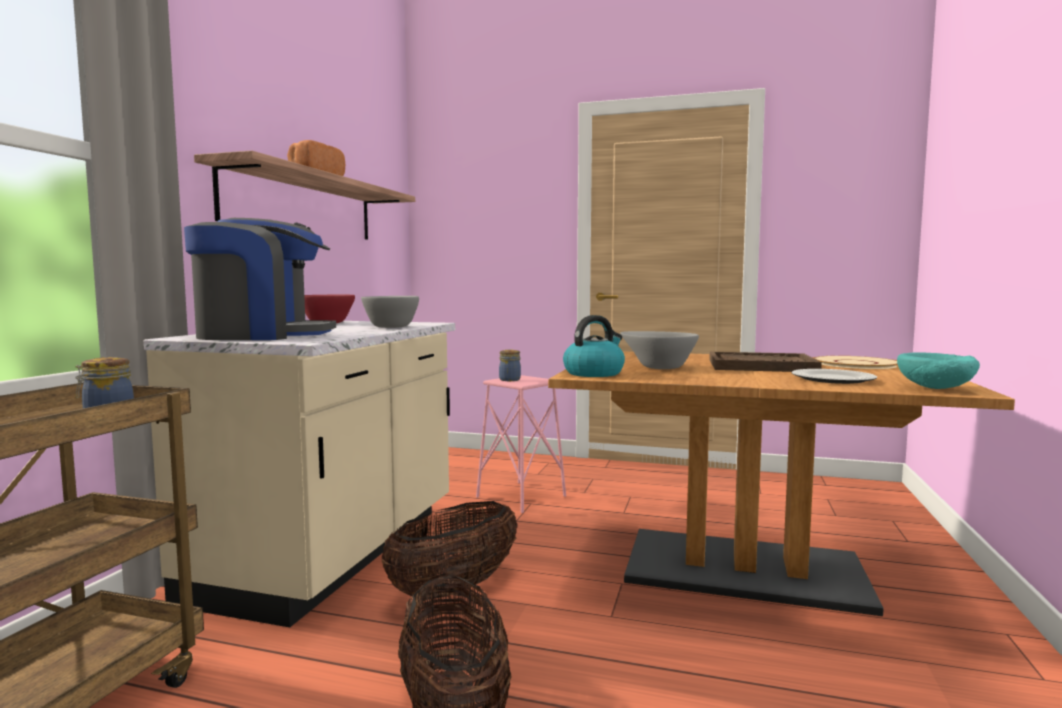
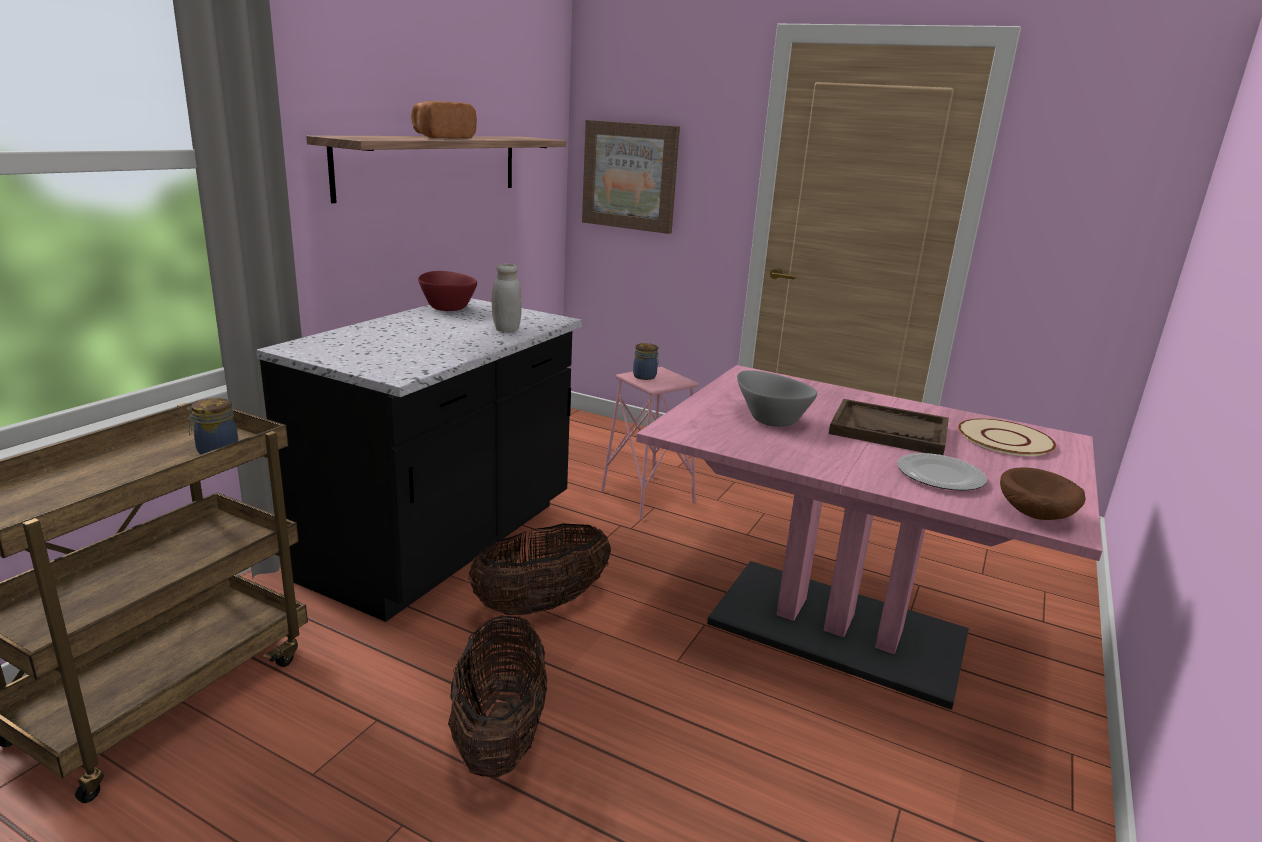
camera: 10 degrees right, 15 degrees up
(263, 335) = (367, 350): coffee machine -> none
(333, 553) = (443, 543): beige counter -> black counter
(391, 326) = (506, 329): grey bowl -> white jar
(466, 233) = (630, 176): none -> picture
(594, 373) = (691, 426): kettle -> none
(744, 570) = (837, 629): brown dining table -> pink dining table
(935, 389) = (1033, 516): turquoise bowl -> brown bowl

